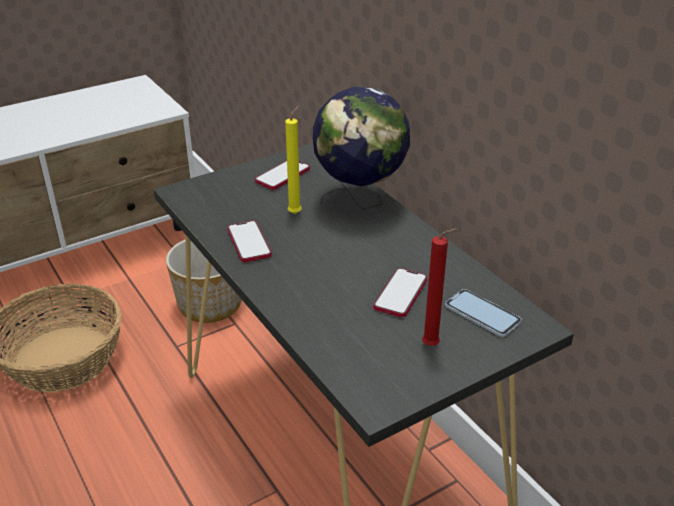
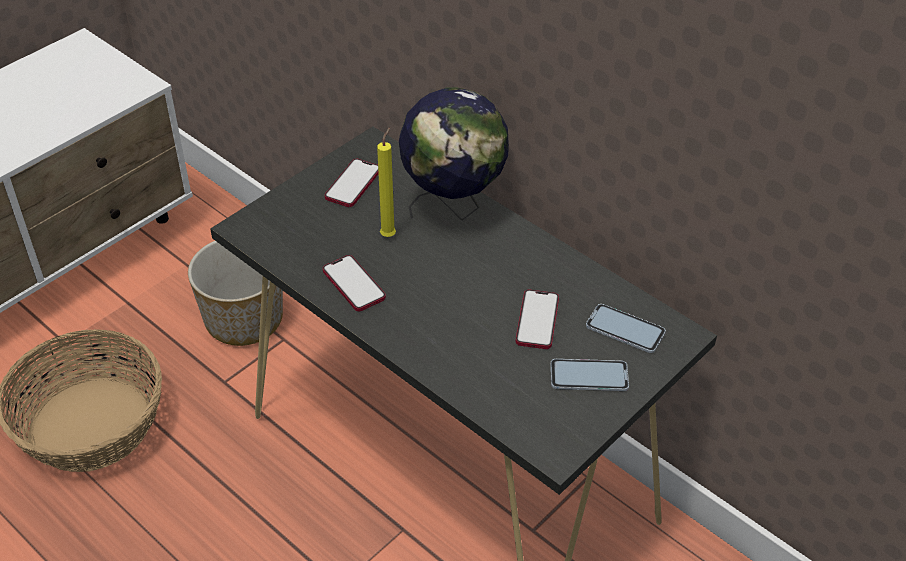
camera: 15 degrees left, 10 degrees up
(433, 346) = (589, 376): red candle -> phone

